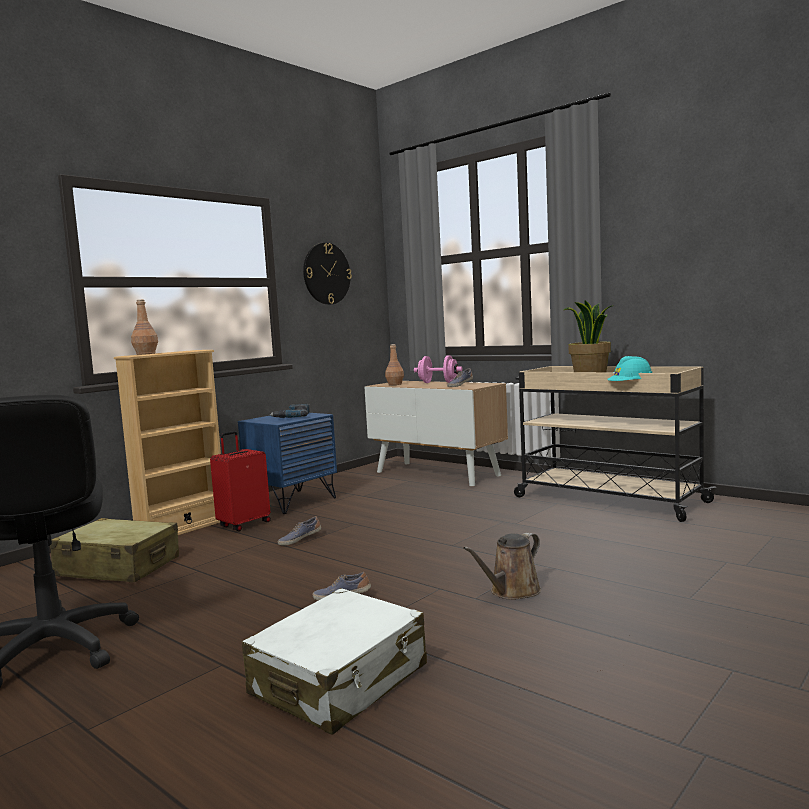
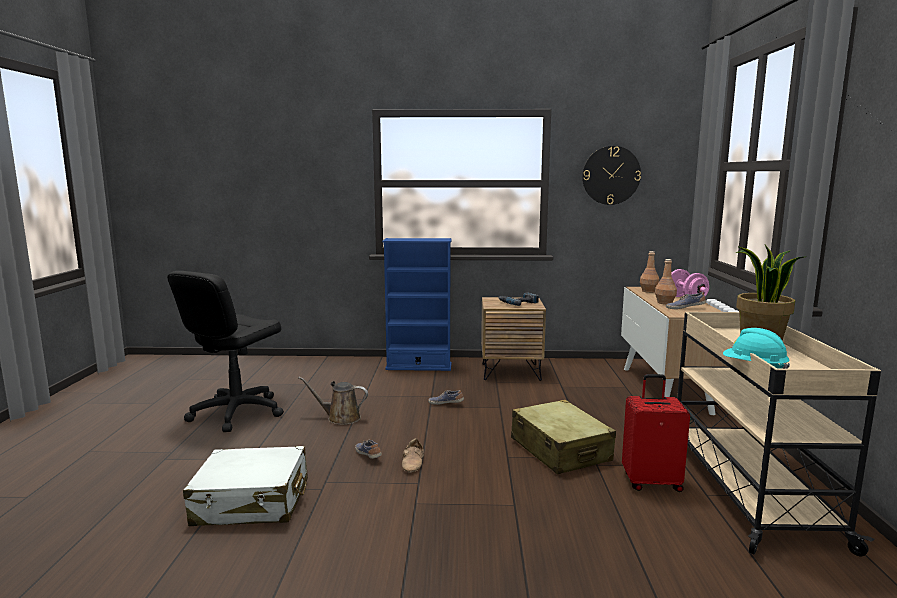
camera: 50 degrees right, 5 degrees up
(118, 567) = (344, 379): beige suitcase -> beige suitcase (560, 450)
(146, 354) = (403, 238): brown bottle -> brown bottle (665, 302)
(182, 529) = (419, 366): beige bookcase -> blue bookcase
(243, 524) = (449, 377): red suitcase -> red suitcase (651, 482)
(292, 502) = (511, 372): blue nightstand -> brown nightstand
(396, 580) = (414, 462): none -> beige shoe
(511, 592) = (443, 514): brown watering can -> brown watering can (340, 418)

